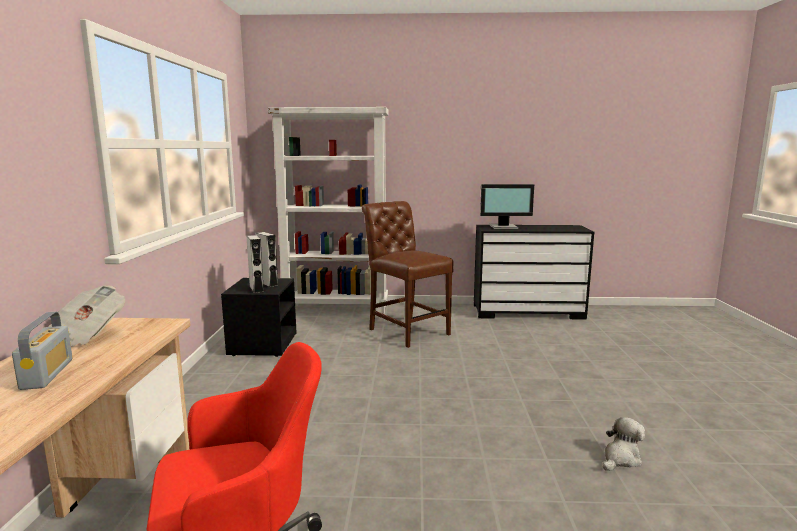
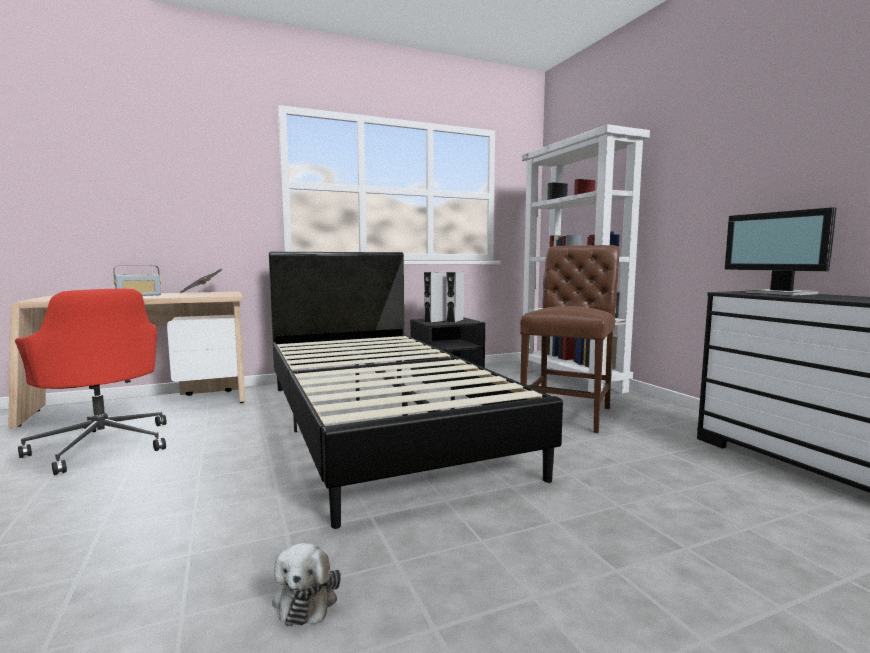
camera: 65 degrees right, 5 degrees down
(358, 395) = (379, 423): none -> black bed
(621, 459) = (306, 598): plush toy -> plush toy turned 60 degrees clockwise

